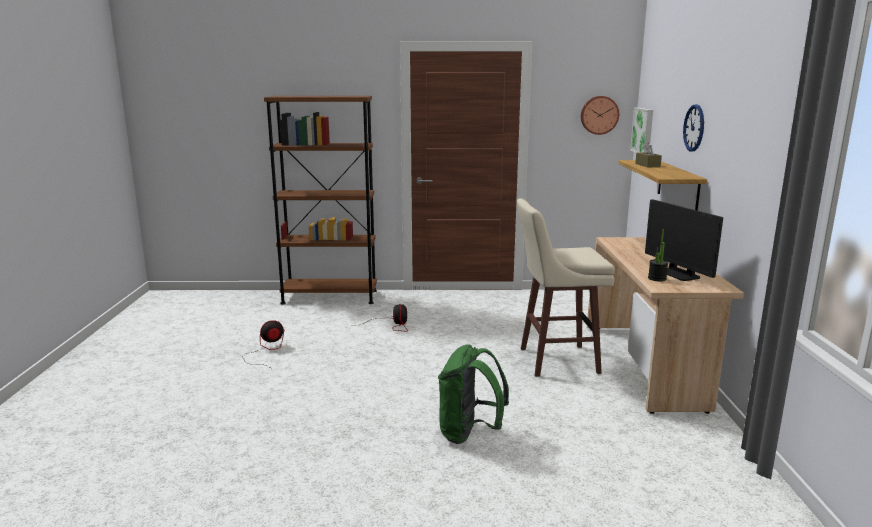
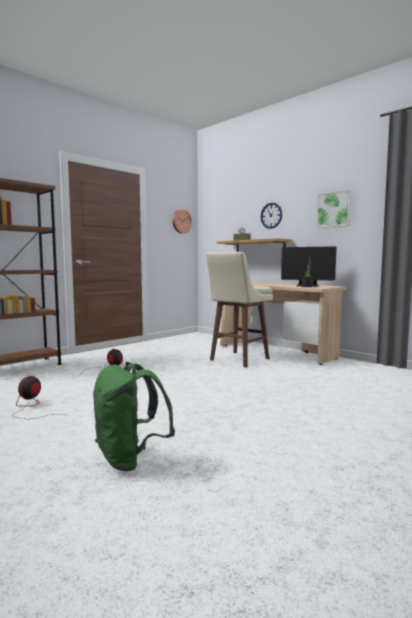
camera: 45 degrees left, 10 degrees down
(469, 433) = (277, 396): green backpack -> green backpack (130, 459)
(643, 131) = (210, 229): picture -> picture (334, 209)

